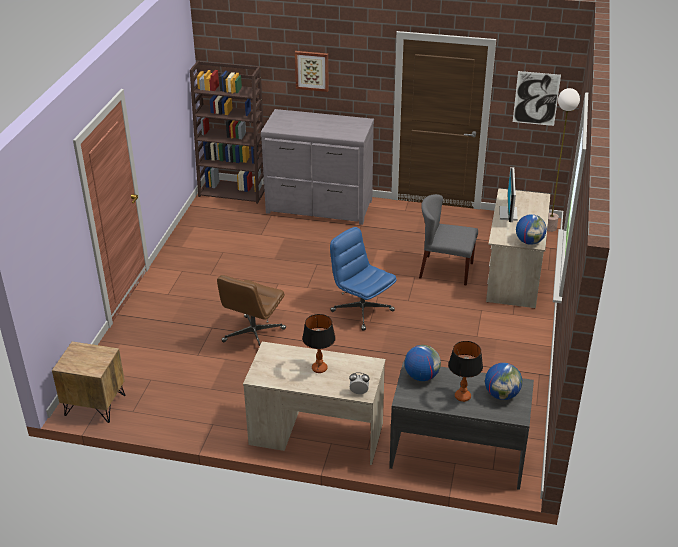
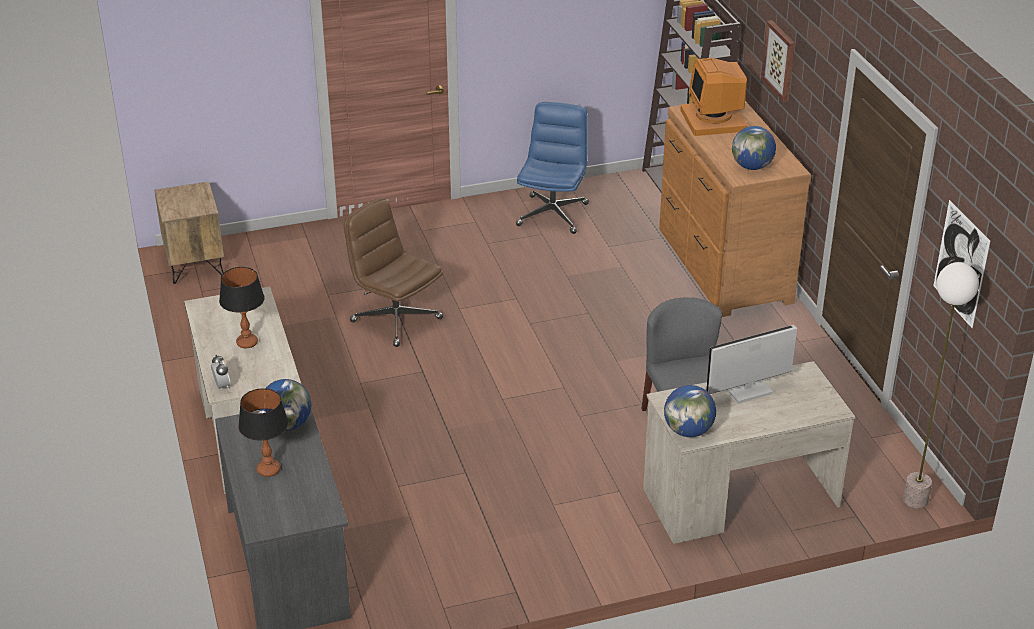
camera: 60 degrees right, 0 degrees up
(253, 336) = (395, 320): brown office chair -> brown office chair turned 45 degrees clockwise
(291, 124) = (714, 120): none -> monitor
(319, 207) = (722, 267): grey dresser -> brown dresser
(361, 310) = (519, 384): blue office chair -> blue office chair (552, 214)
(502, 394) = (295, 502): globe -> globe (752, 167)

